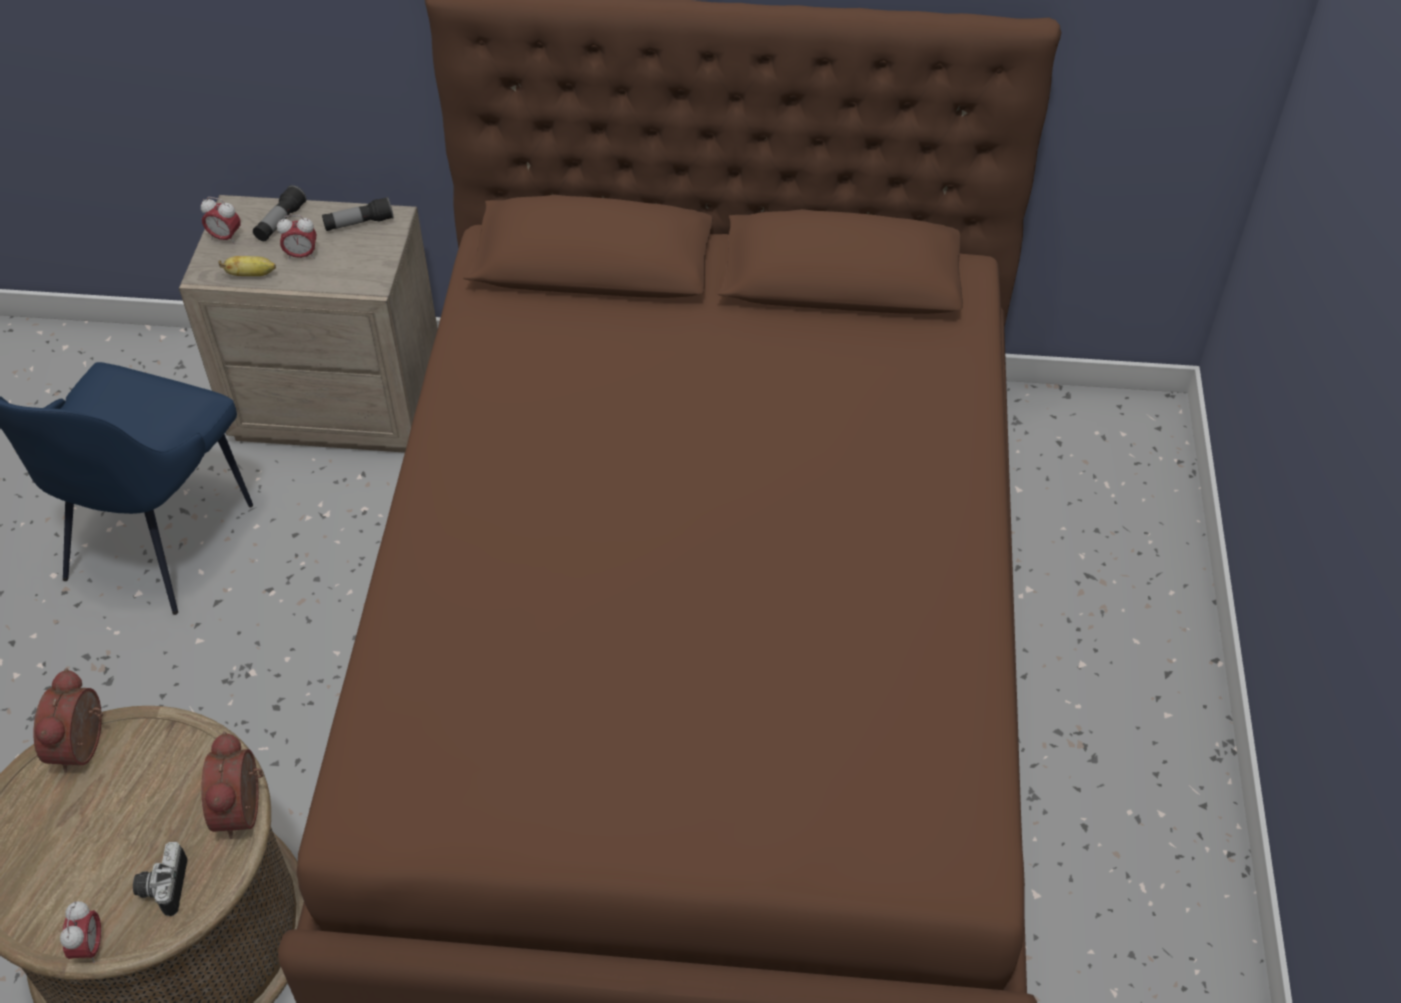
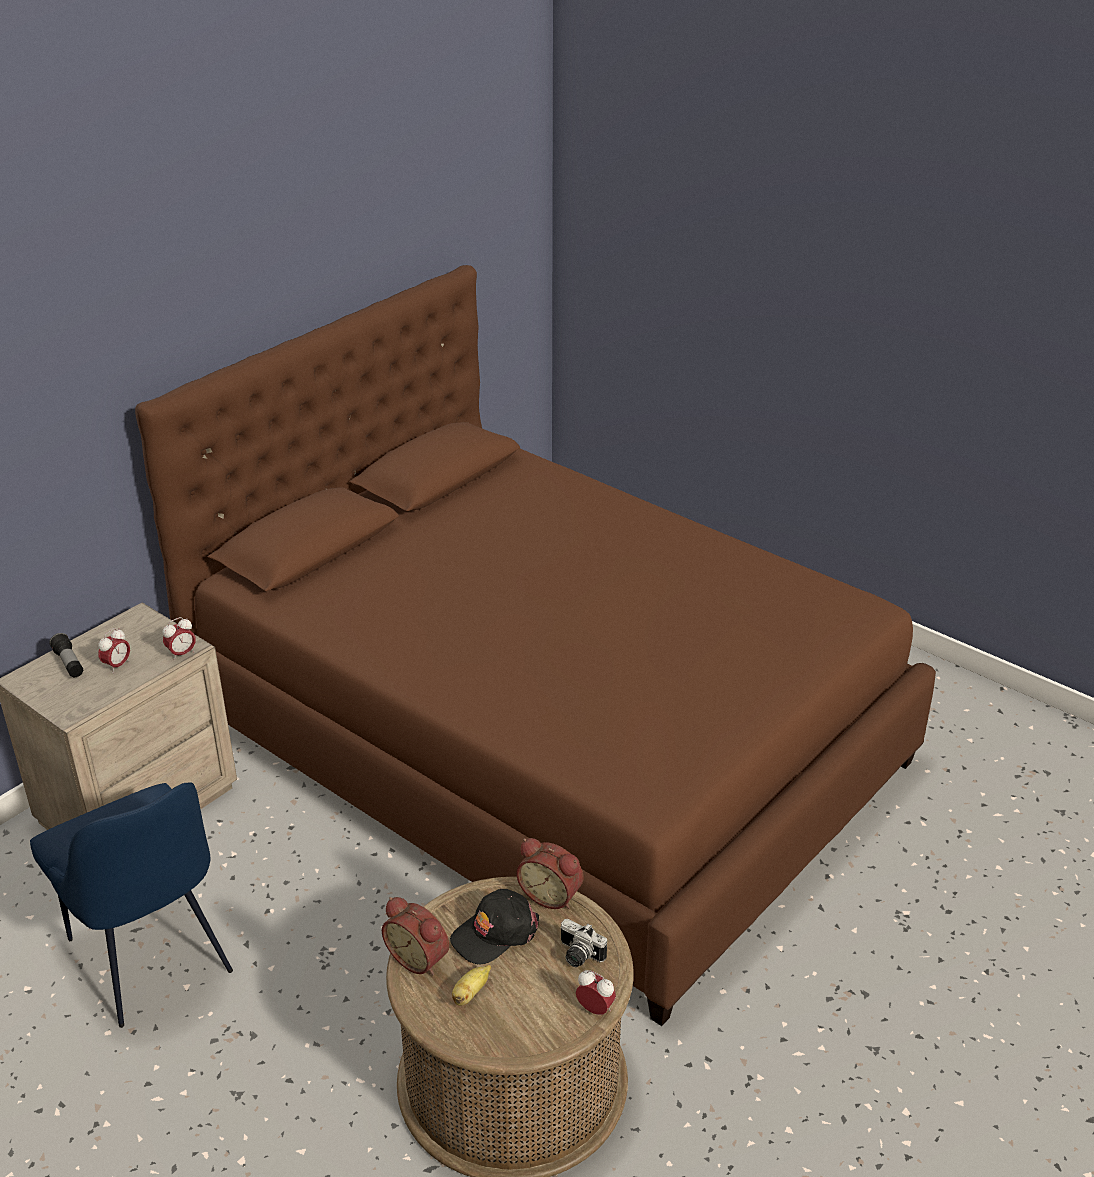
camera: 55 degrees left, 15 degrees down
(157, 791) = (495, 933): none -> black cap
(225, 238) = (46, 693): alarm clock -> alarm clock (182, 654)
(252, 275) = (104, 694): banana -> banana (471, 993)
(359, 223) = (122, 630): flashlight -> none

